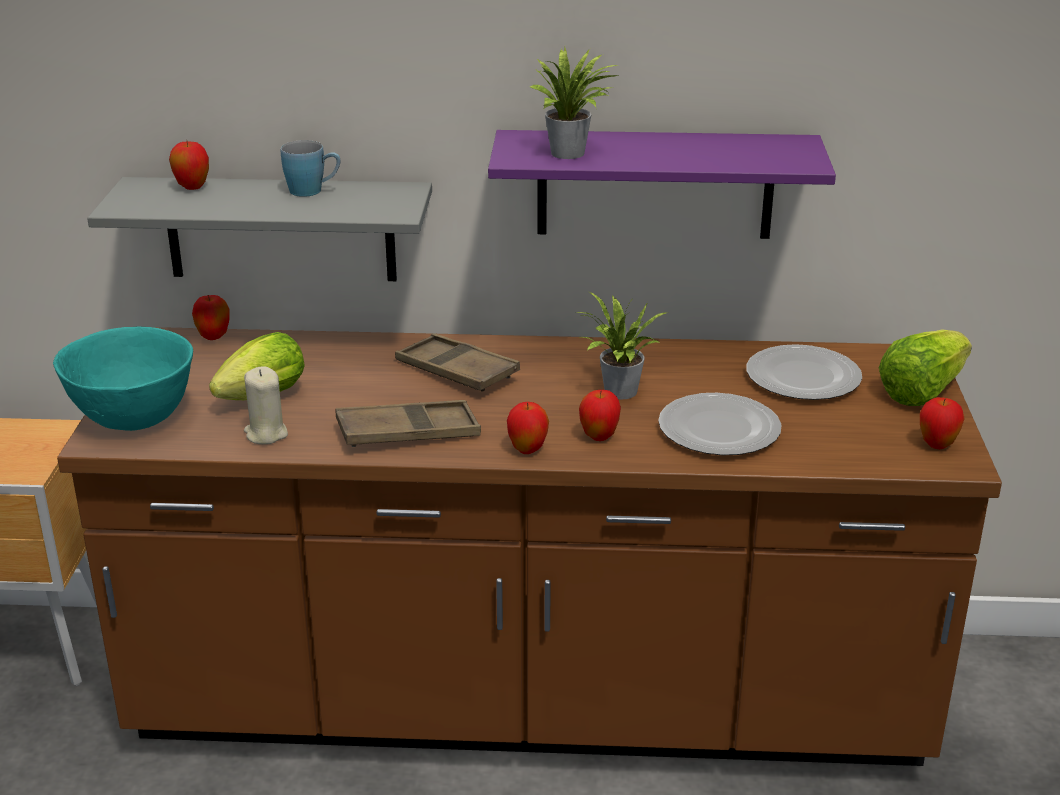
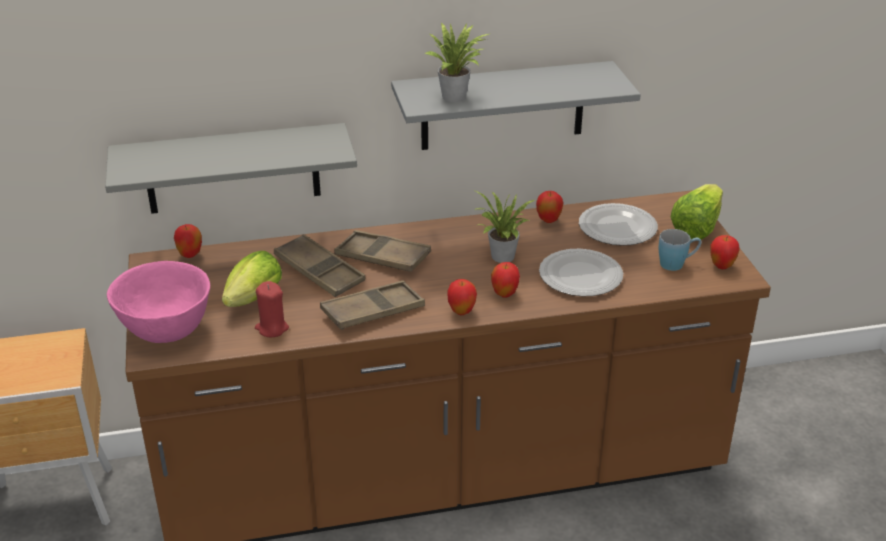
camera: 15 degrees left, 5 degrees up
(132, 418) = (165, 330): turquoise bowl -> pink bowl
(192, 188) = (170, 149): apple -> apple (548, 221)
(266, 434) = (272, 328): beige candle -> red candle
(313, 191) = (263, 141): blue mug -> blue mug (677, 264)
(364, 377) = (319, 271): none -> brown tray
(655, 184) = (503, 106): purple shelf -> grey shelf

